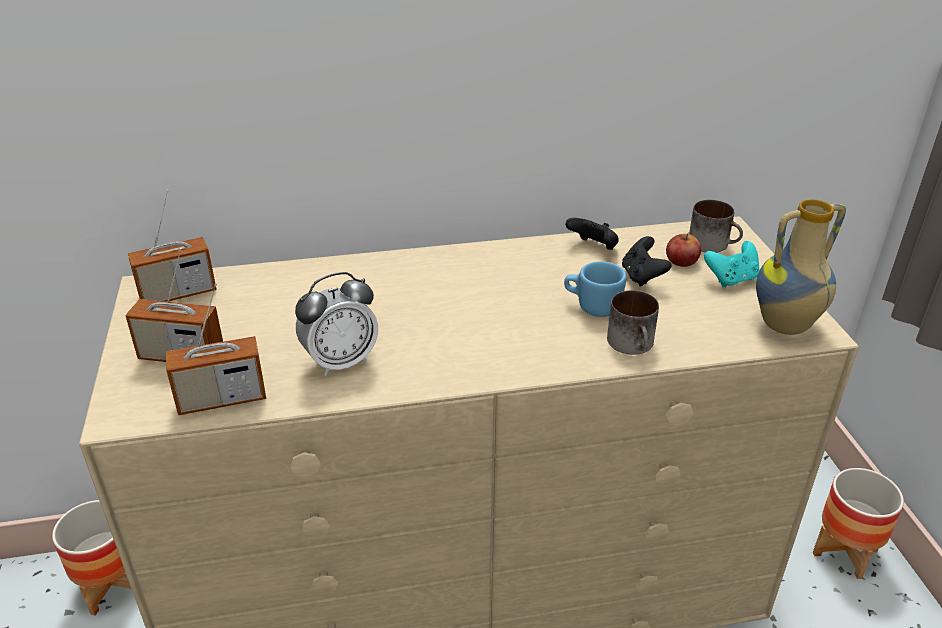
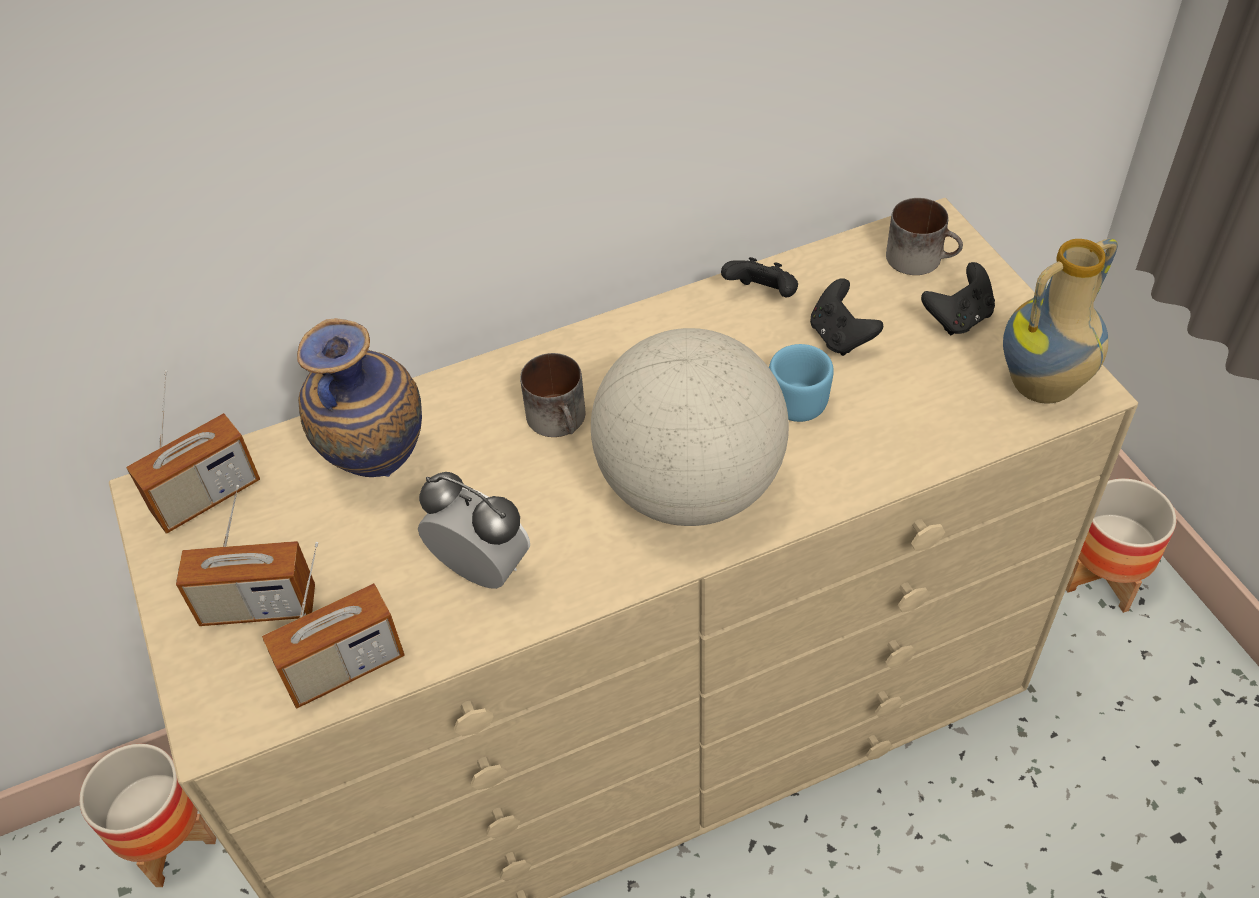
camera: 10 degrees left, 15 degrees up
(296, 296) = (377, 467): none -> vase
(340, 361) = (481, 570): alarm clock -> alarm clock turned 105 degrees counterclockwise
(506, 340) = (690, 487): none -> globe
(634, 344) = (858, 459): mug -> mug (561, 420)
(681, 260) = (886, 297): apple -> none
(731, 279) = (958, 318): turquoise game controller -> black game controller

